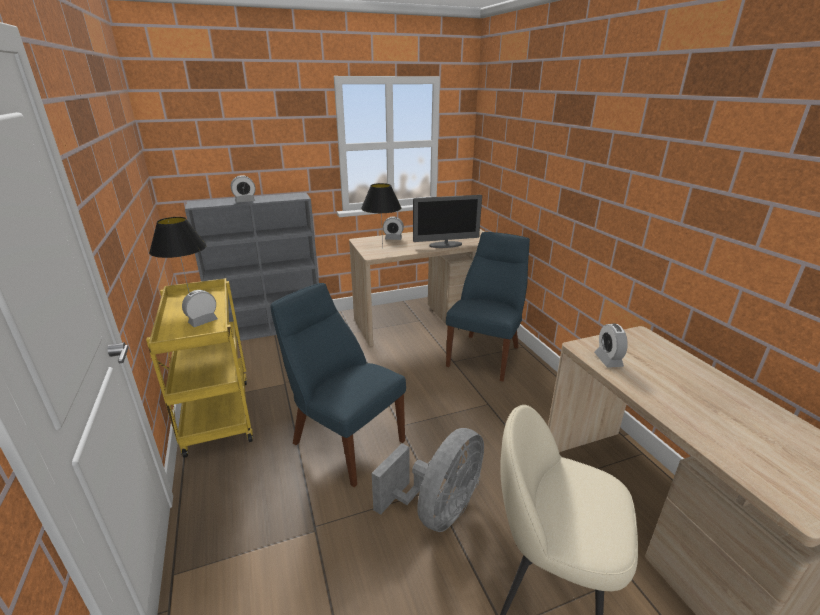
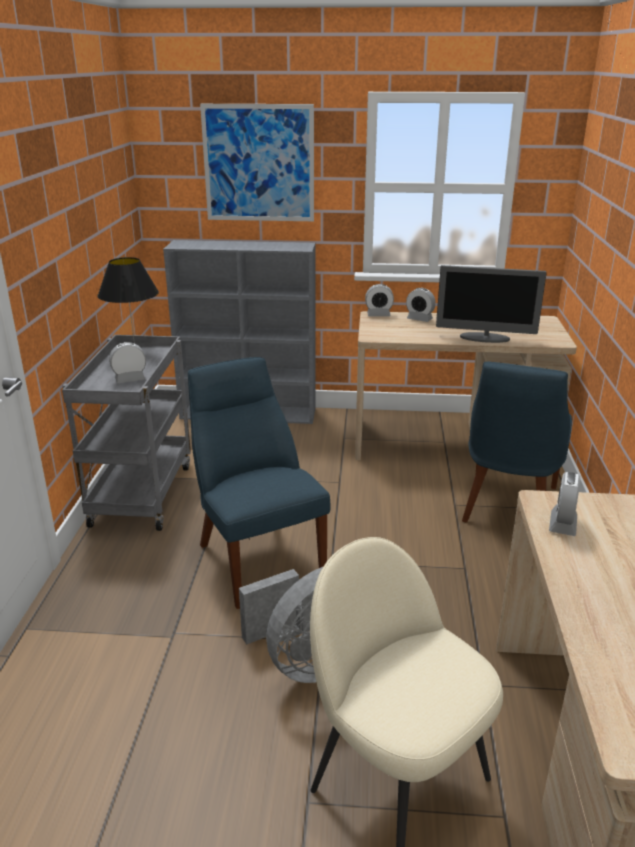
camera: 25 degrees right, 0 degrees up
(217, 414) = (141, 493): yellow cart -> grey cart
(245, 201) = (233, 247): alarm clock -> alarm clock (378, 315)
(254, 134) = (259, 163): none -> picture
(382, 248) = (393, 329): black table lamp -> none
(485, 354) = (508, 506): blue chair -> blue chair turned 150 degrees clockwise

